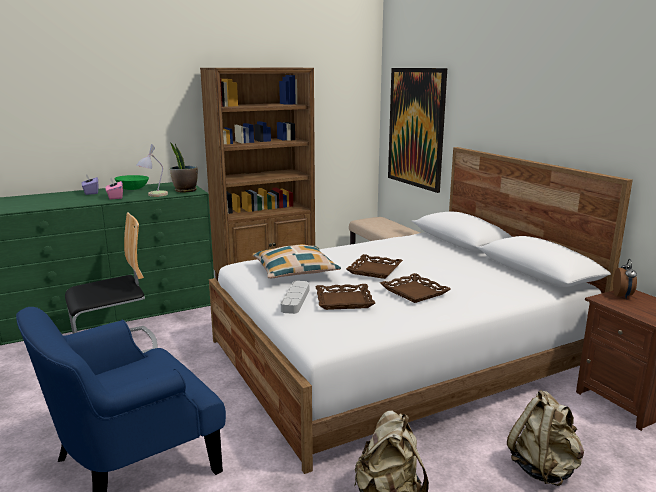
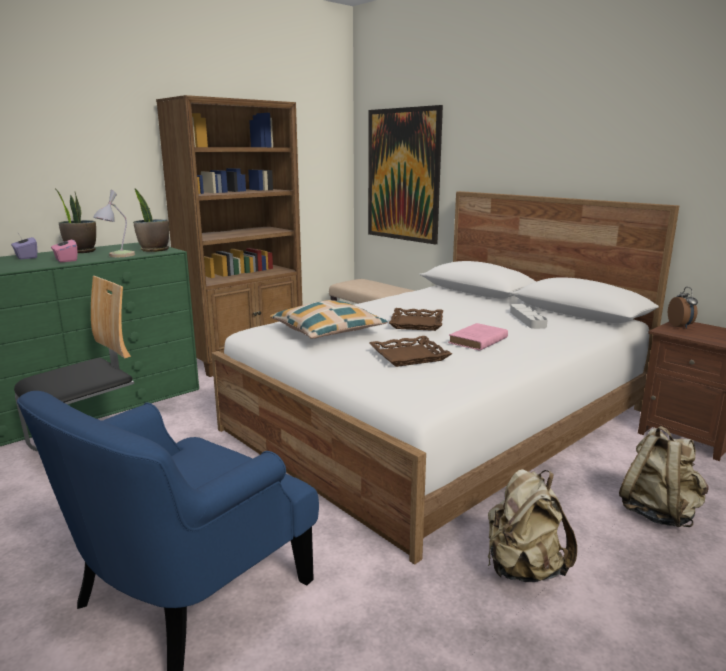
camera: 15 degrees left, 0 degrees up
(132, 189) = (81, 251): green bowl -> potted plant
(295, 300) = (353, 360): grey tray -> grey tray (527, 319)
(414, 292) = (477, 341): brown tray -> pink book

